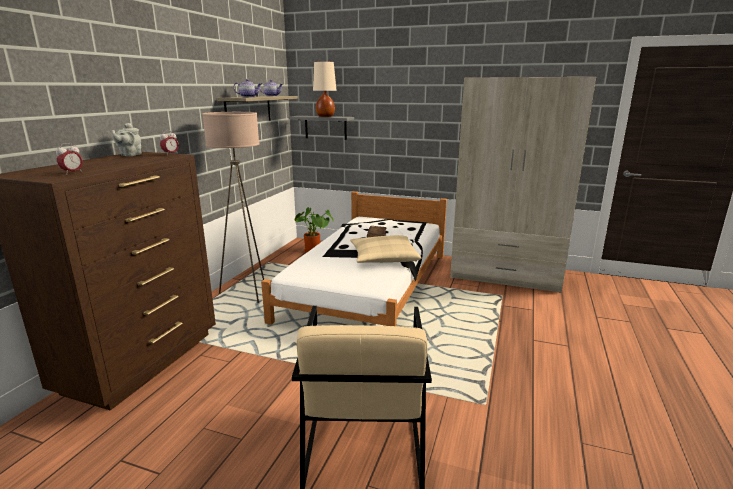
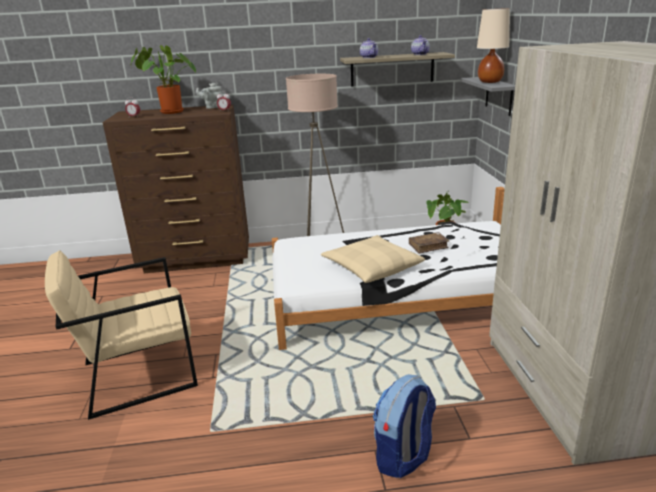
camera: 65 degrees right, 5 degrees up
(97, 164) = (169, 112): none -> potted plant
(541, 332) = (403, 456): none -> backpack

